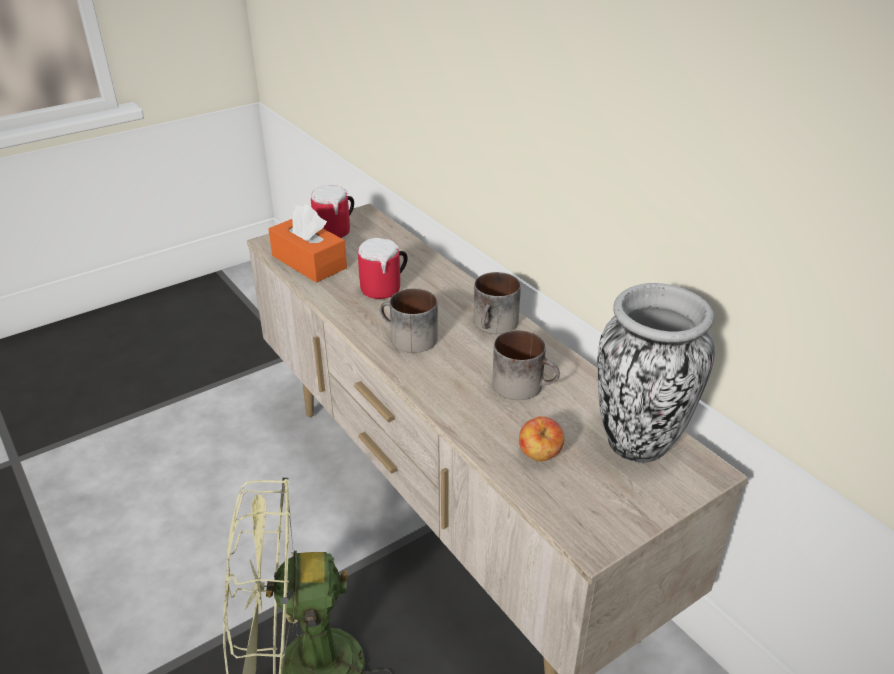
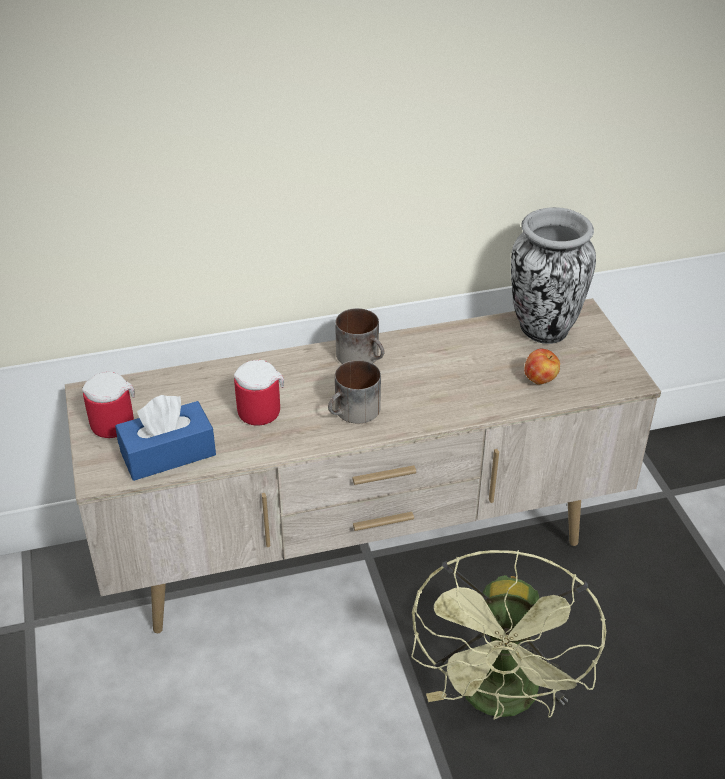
camera: 70 degrees left, 5 degrees up
(309, 262) = (168, 454): orange tissue box -> blue tissue box
(524, 385) = (454, 363): mug -> none

